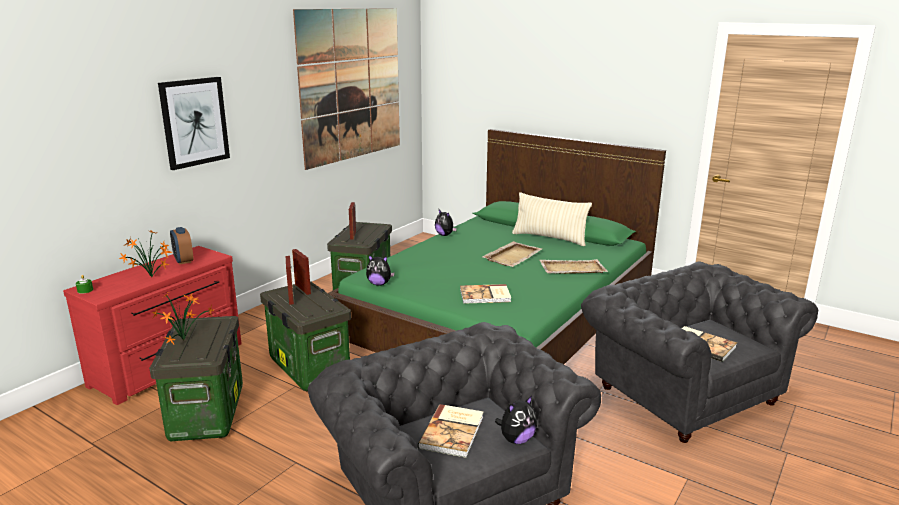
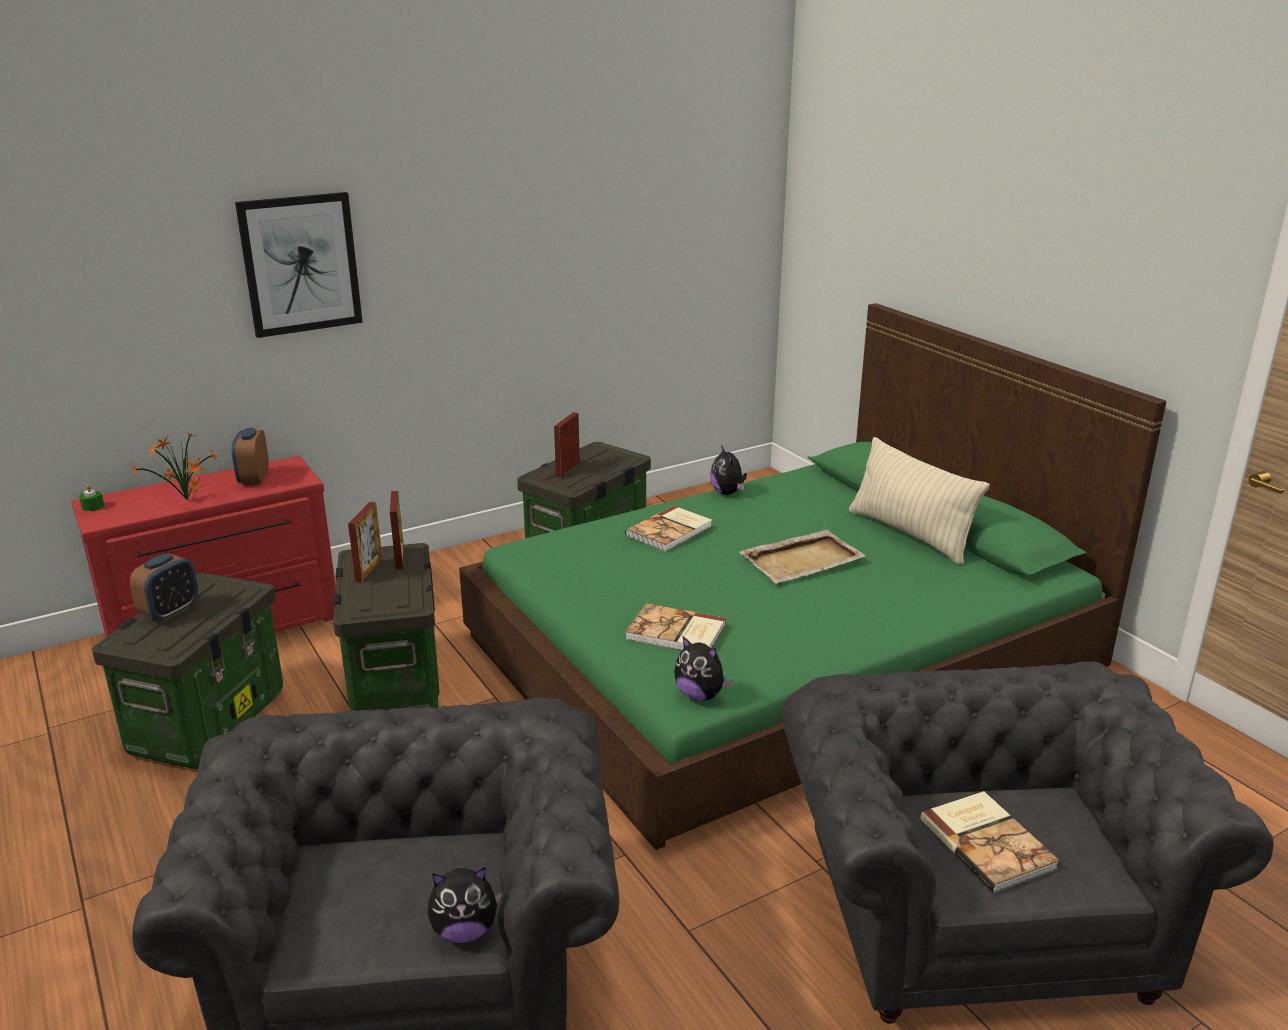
camera: 25 degrees right, 5 degrees up
(185, 340) = (170, 611): potted plant -> alarm clock
(351, 85) = (620, 205): picture -> none
(379, 284) = (532, 570): plush toy -> plush toy (700, 695)
(453, 432) = (384, 883): book -> book (671, 531)
(571, 269) = (887, 610): beige tray -> none

